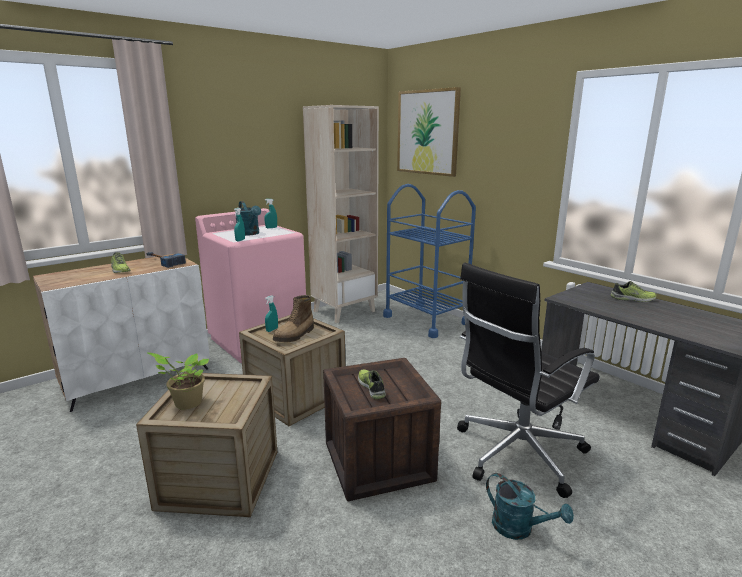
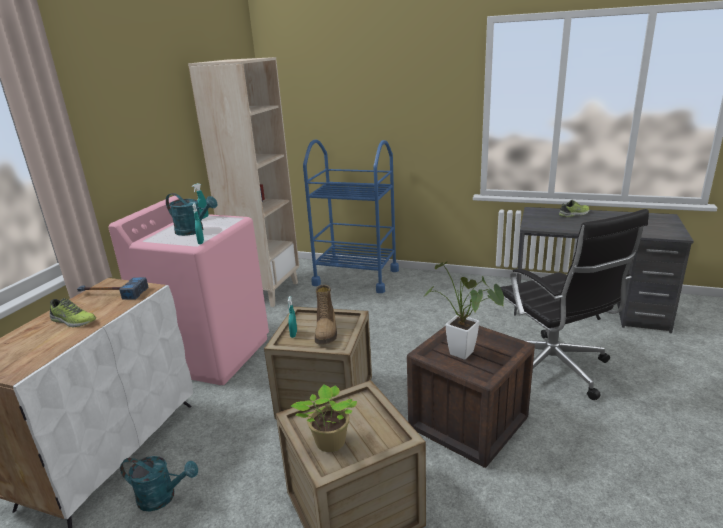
camera: 30 degrees left, 5 degrees up
(372, 387) = (466, 355): shoe -> potted plant
(427, 132) = (317, 81): picture -> none
(516, 454) = (553, 369): black office chair -> black office chair turned 45 degrees counterclockwise
(519, 528) = (615, 424): turquoise watering can -> turquoise watering can (163, 497)

